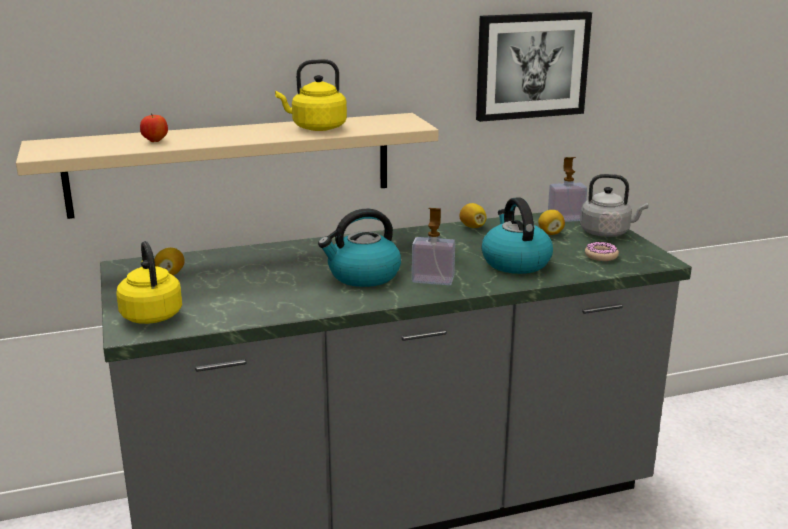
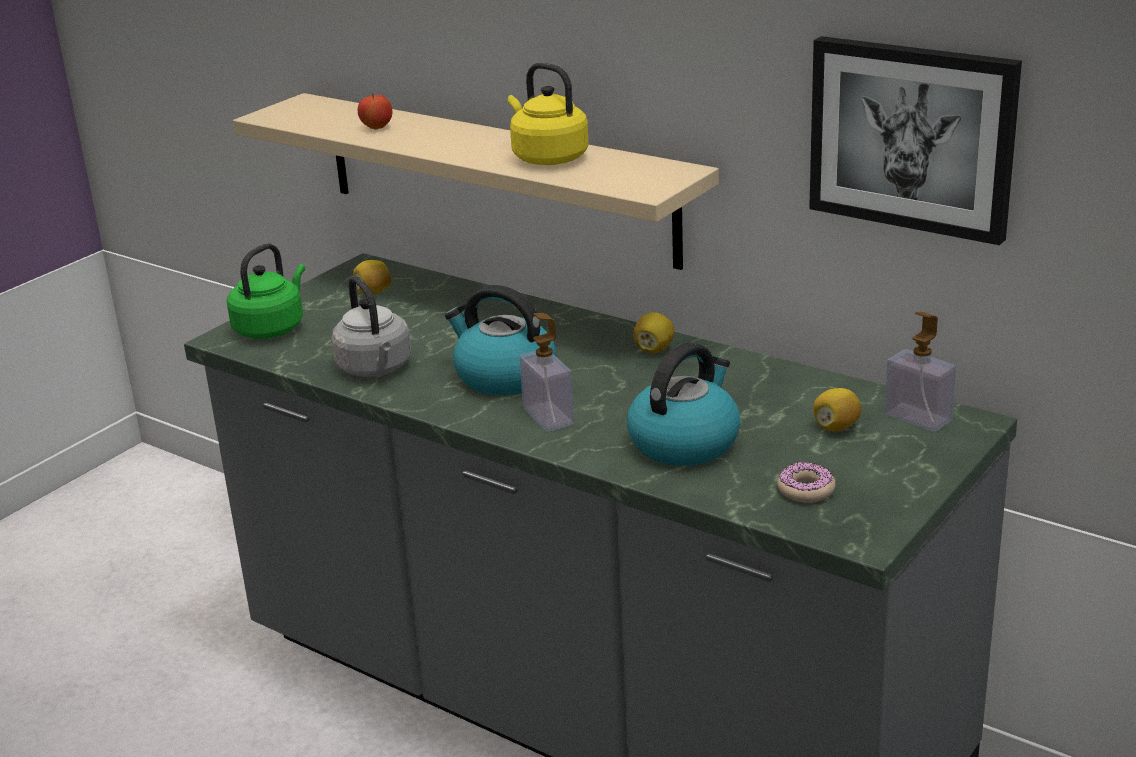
camera: 55 degrees right, 5 degrees up
(151, 314) = (271, 328): yellow kettle -> green kettle
(472, 227) = (769, 372): lemon -> lemon (654, 350)
(607, 233) = (914, 465): grey kettle -> grey kettle (376, 368)

